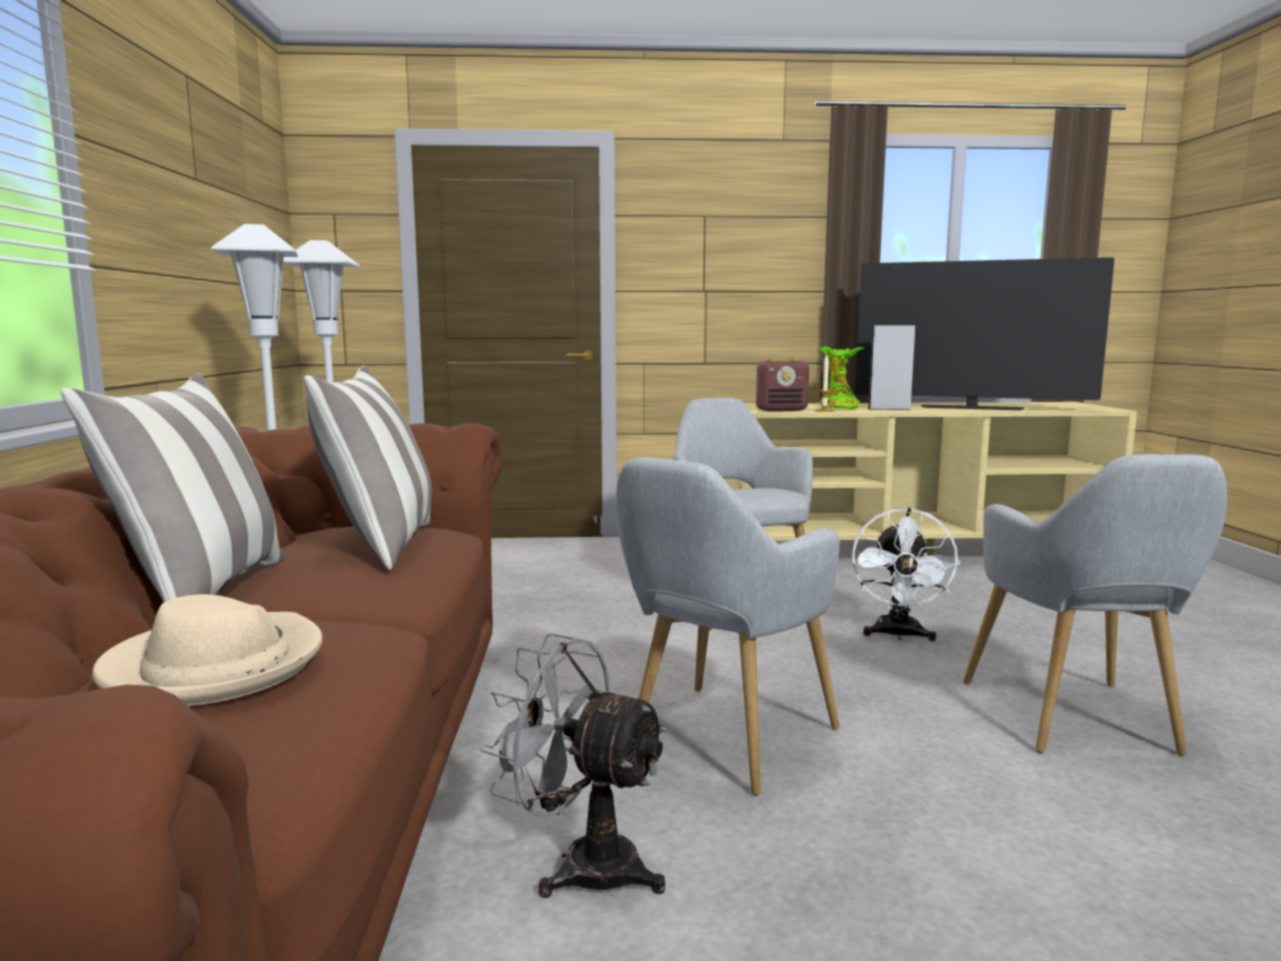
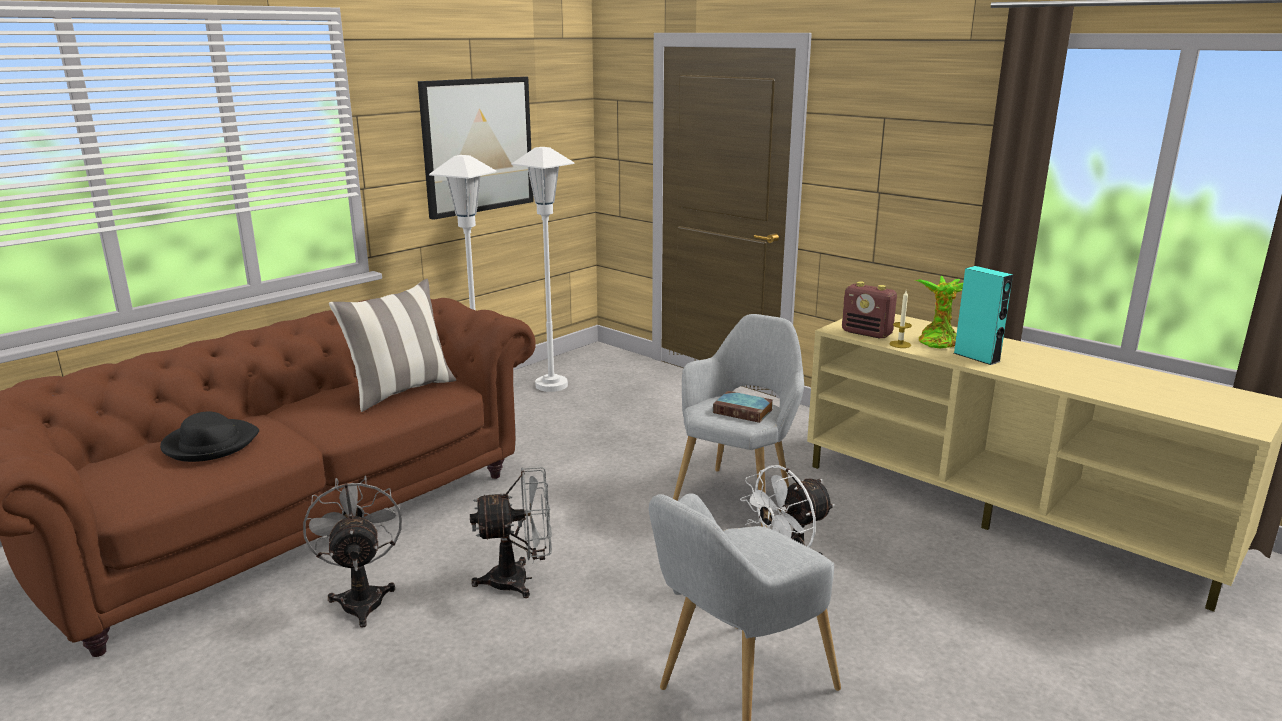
camera: 45 degrees right, 10 degrees up
(201, 592) = (291, 399): pillow -> none
(205, 237) = (477, 145): none -> picture
(215, 666) = (210, 444): beige hat -> black hat
(721, 744) = (519, 580): grey armchair -> grey fan
(760, 491) = (744, 411): none -> book
(889, 409) = (976, 357): grey speaker -> turquoise speaker
(971, 408) = (1074, 379): television -> none

